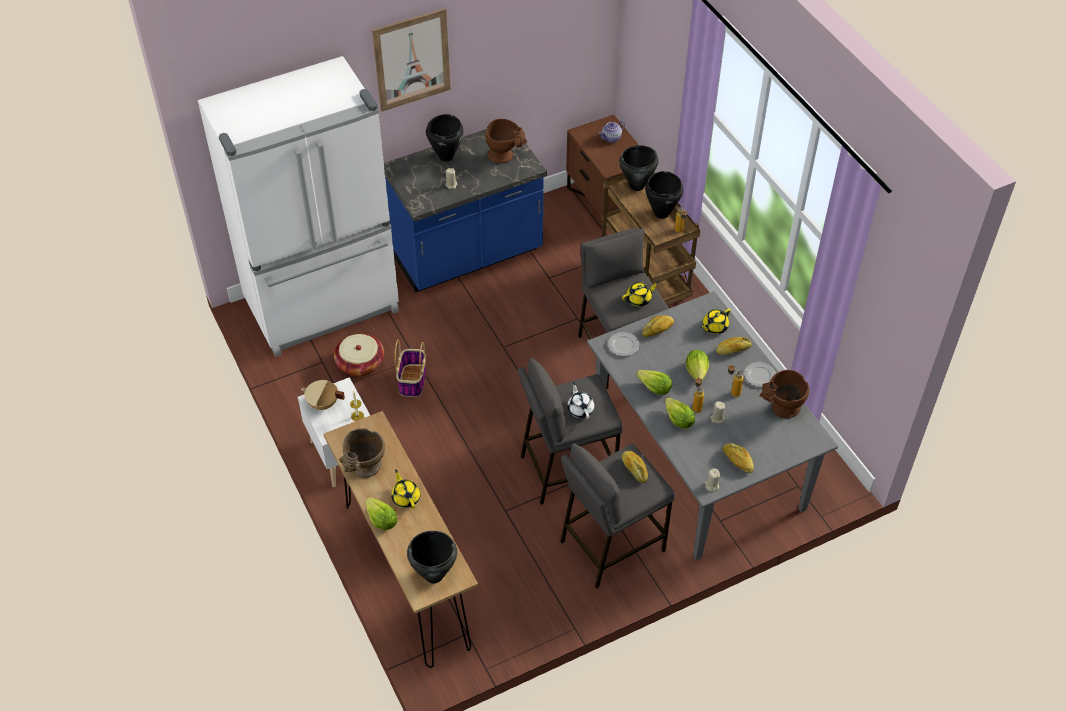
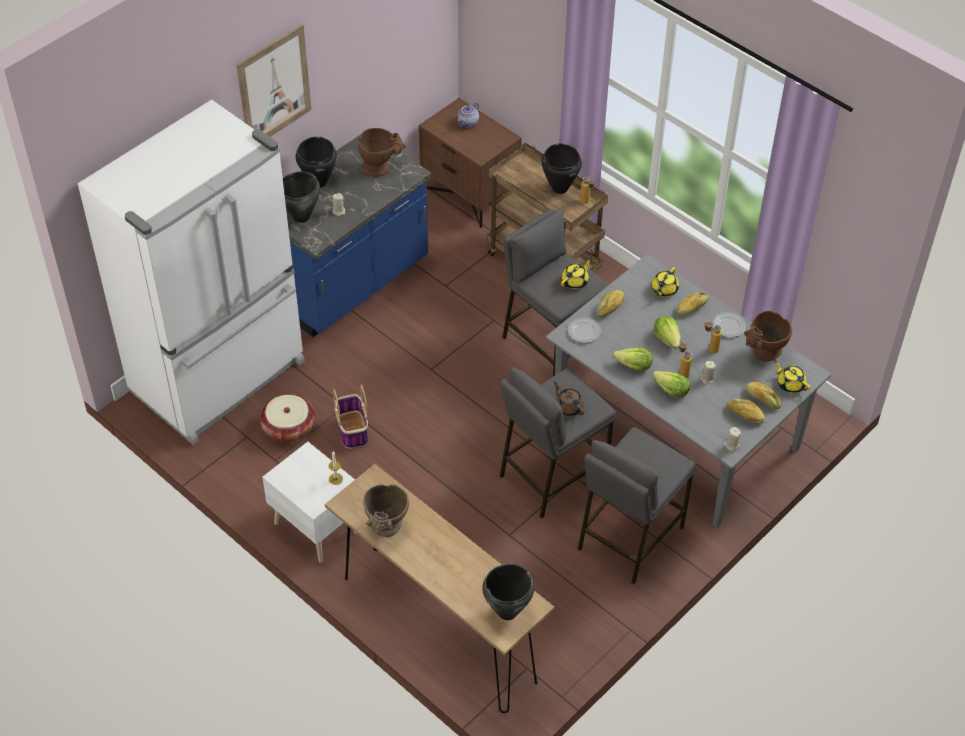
camera: 20 degrees left, 0 degrees up
(323, 404) = (293, 476): beige cooking pot -> none
(381, 520) = (427, 573): lettuce -> none
(406, 497) = (442, 543): yellow teapot -> yellow teapot (790, 384)
(580, 409) = (568, 407): white teapot -> brown teapot
(634, 469) = (648, 451): bread -> bread (762, 399)
(637, 186) = (522, 166): black cooking pot -> black cooking pot (301, 217)

